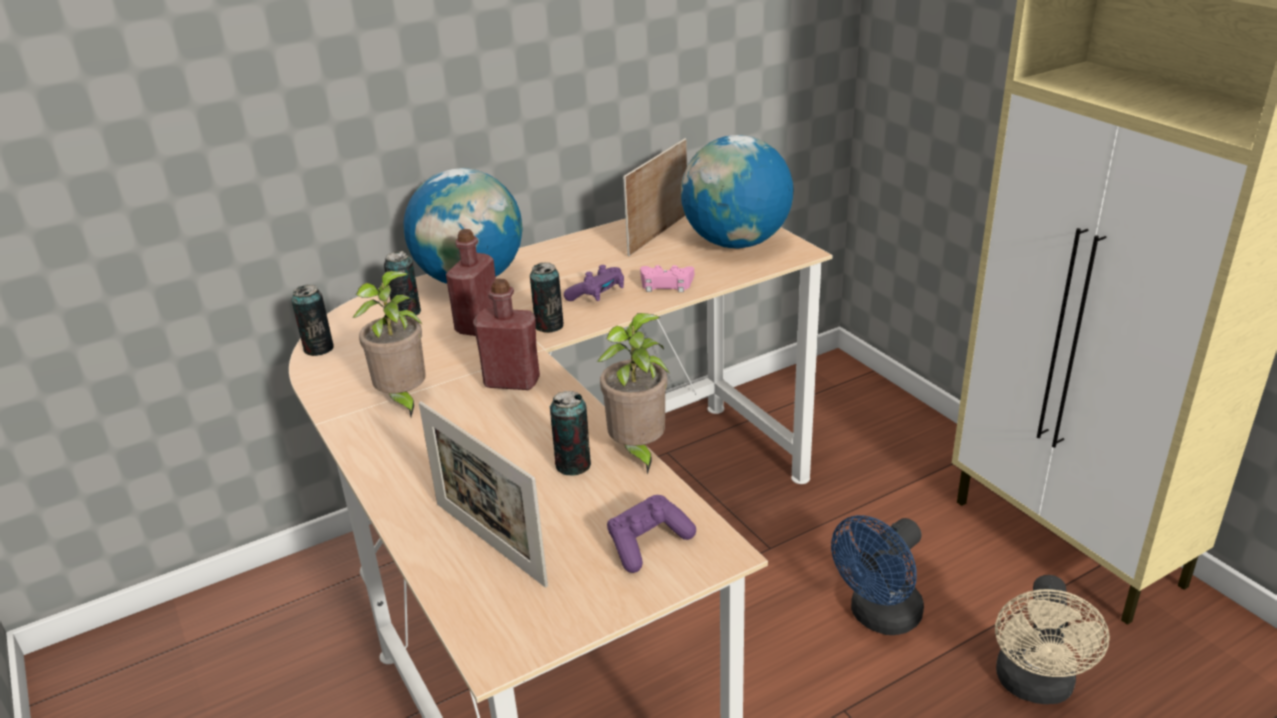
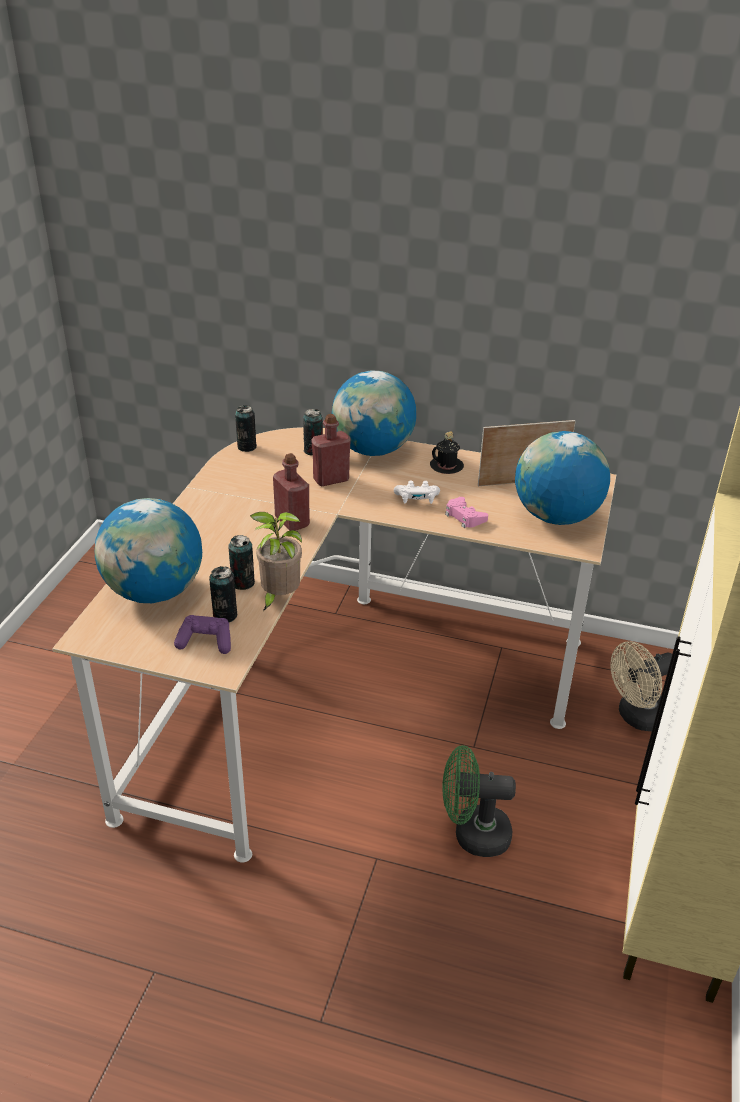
camera: 45 degrees right, 5 degrees up
(403, 401) = (234, 499): potted plant -> none
(489, 543) = (154, 592): picture frame -> globe
(549, 326) = (361, 502): can -> can (225, 615)
(570, 256) = (446, 466): none -> black mug
(597, 295) = (417, 500): purple game controller -> white game controller
(879, 618) = (472, 834): blue fan -> green fan
(1035, 687) = (499, 949): beige fan -> beige fan (636, 717)

